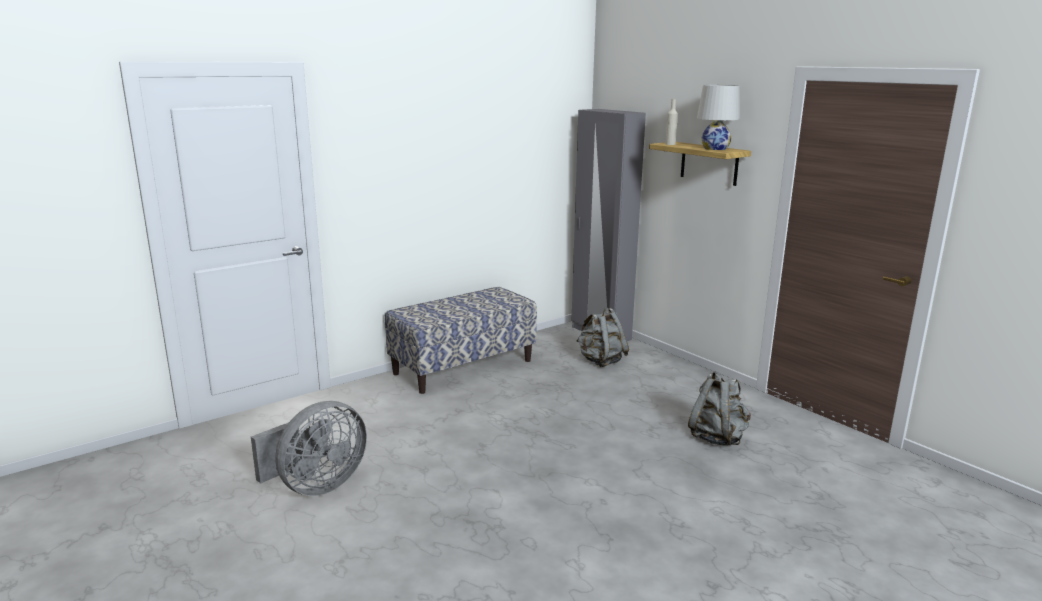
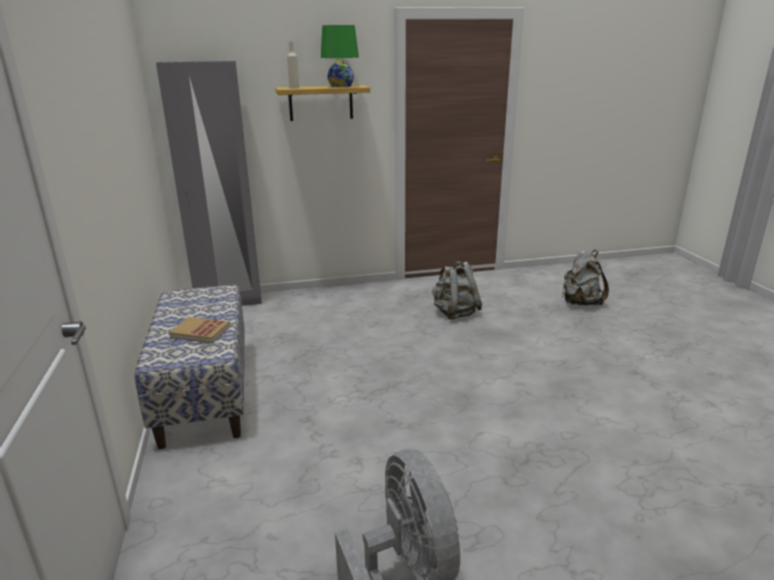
camera: 65 degrees left, 5 degrees up
(448, 312) = (200, 332): none -> book
(601, 361) = (286, 318): grey backpack -> grey backpack (580, 303)
(715, 148) = (341, 86): white table lamp -> green table lamp

